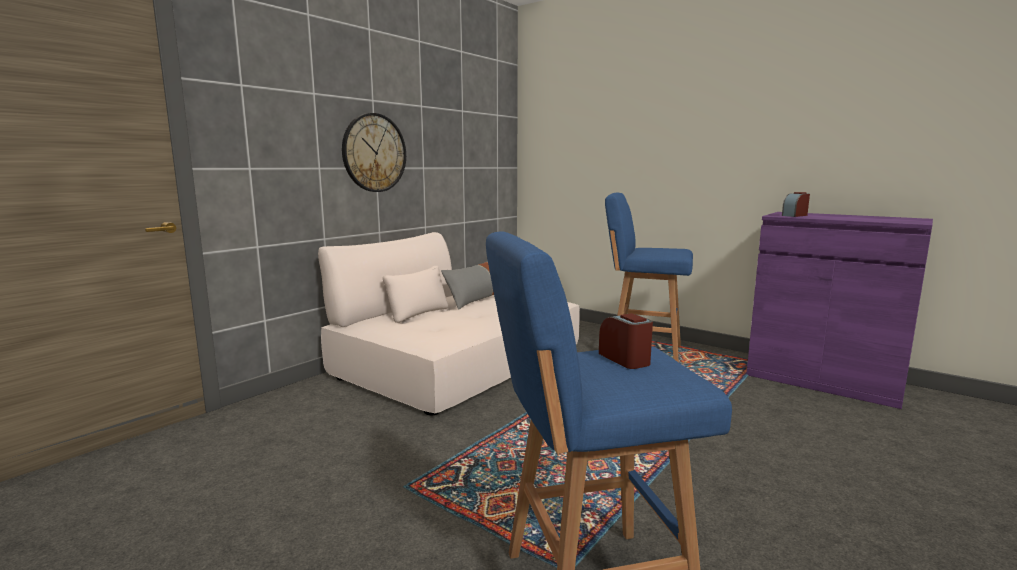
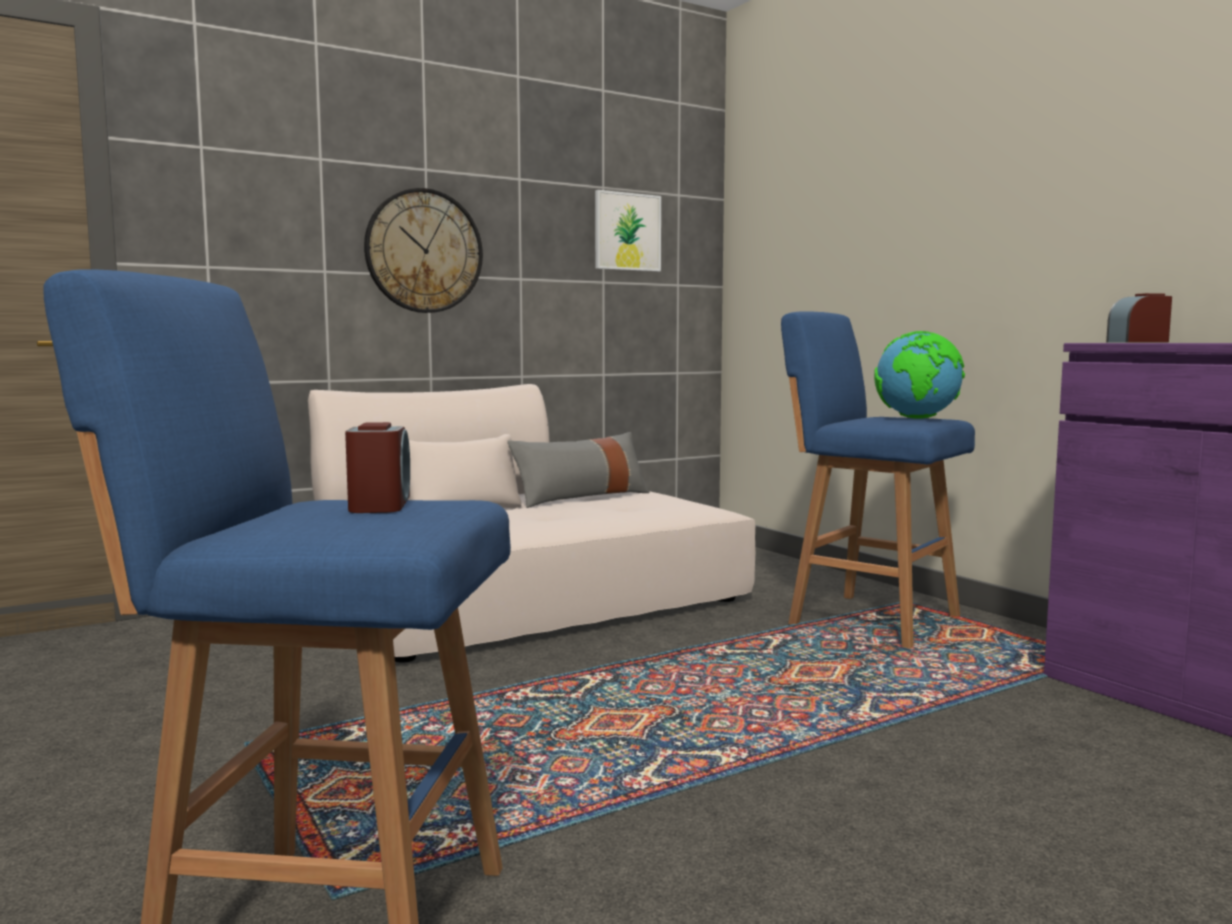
camera: 20 degrees right, 5 degrees down
(474, 137) = (627, 232): none -> picture
(671, 249) = (917, 418): none -> globe

